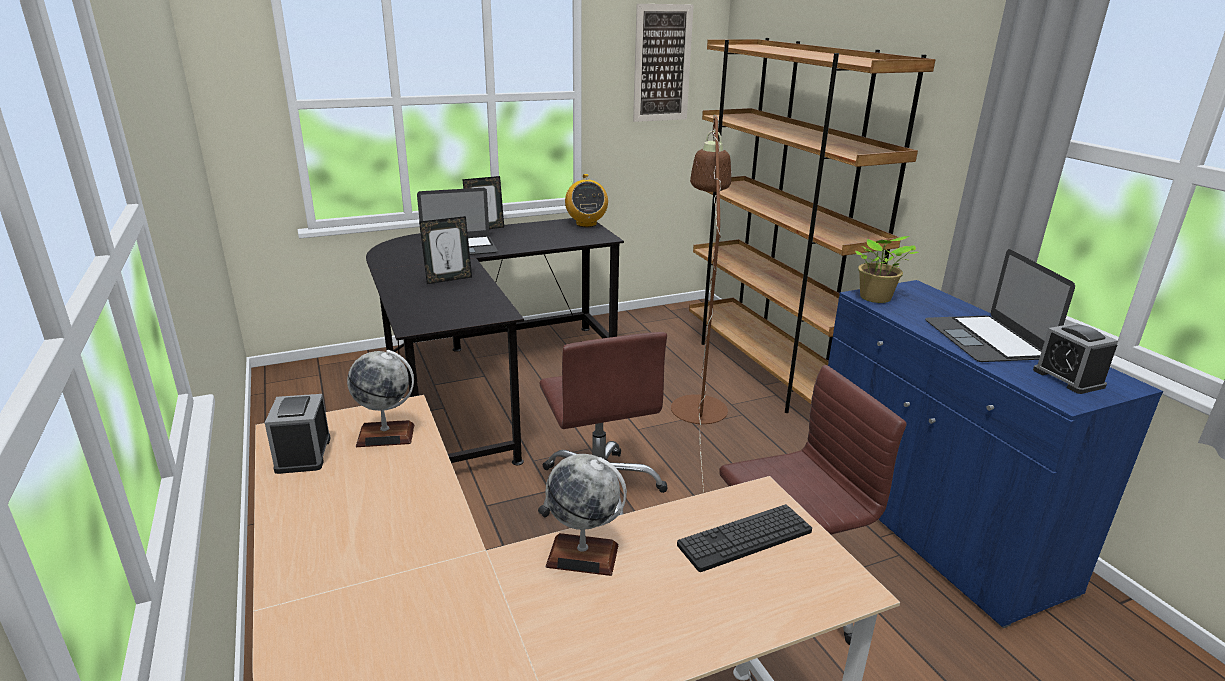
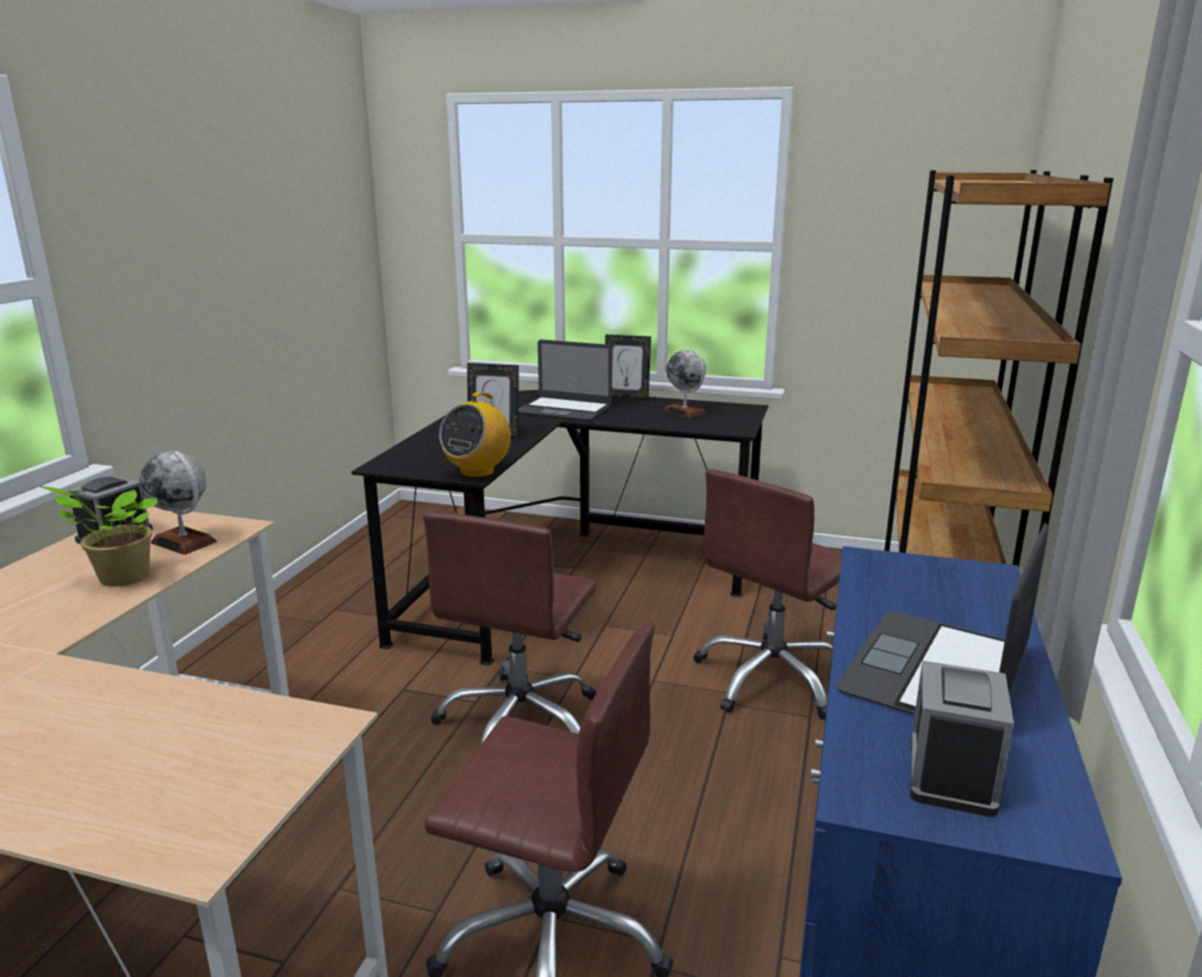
camera: 40 degrees right, 5 degrees down
(583, 555) = (92, 693): globe -> globe (684, 412)
(586, 224) = (746, 412): radio -> radio (477, 472)
(662, 63) = (910, 210): picture -> none
(698, 401) = (772, 678): brown floor lamp -> brown office chair
(745, 538) = (224, 753): keyboard -> none
(875, 298) = (878, 567): potted plant -> potted plant (120, 578)

